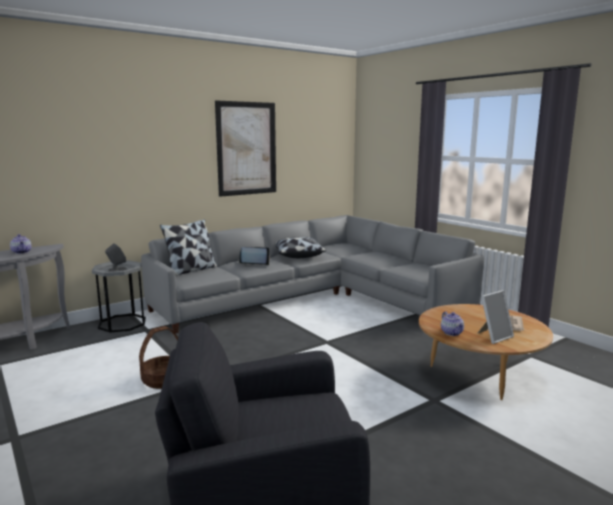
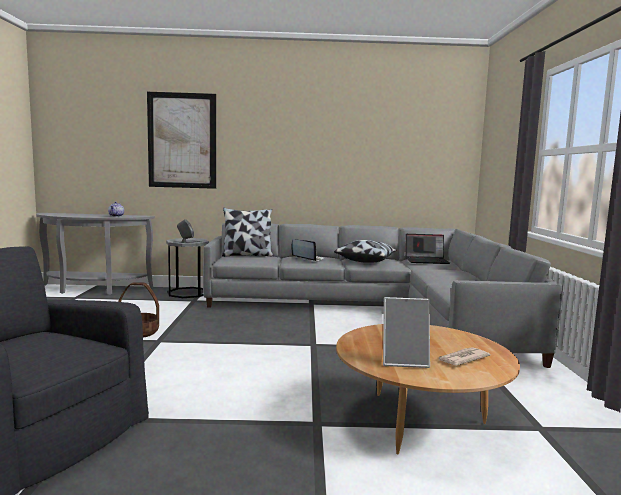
camera: 35 degrees right, 5 degrees down
(247, 148) = (336, 146): picture -> picture (182, 140)
(339, 247) = (427, 261): none -> laptop
(452, 333) = (362, 345): teapot -> none

